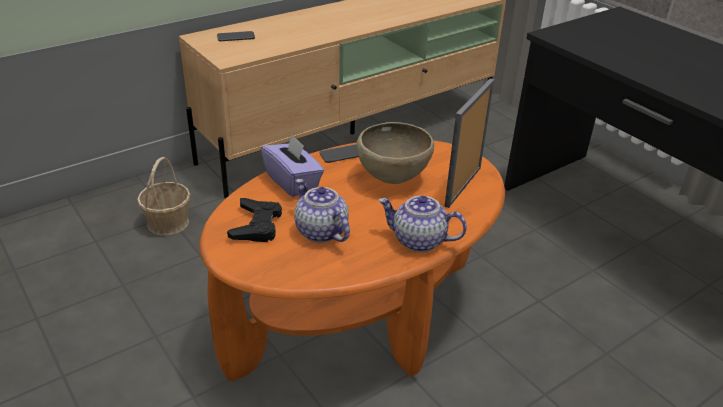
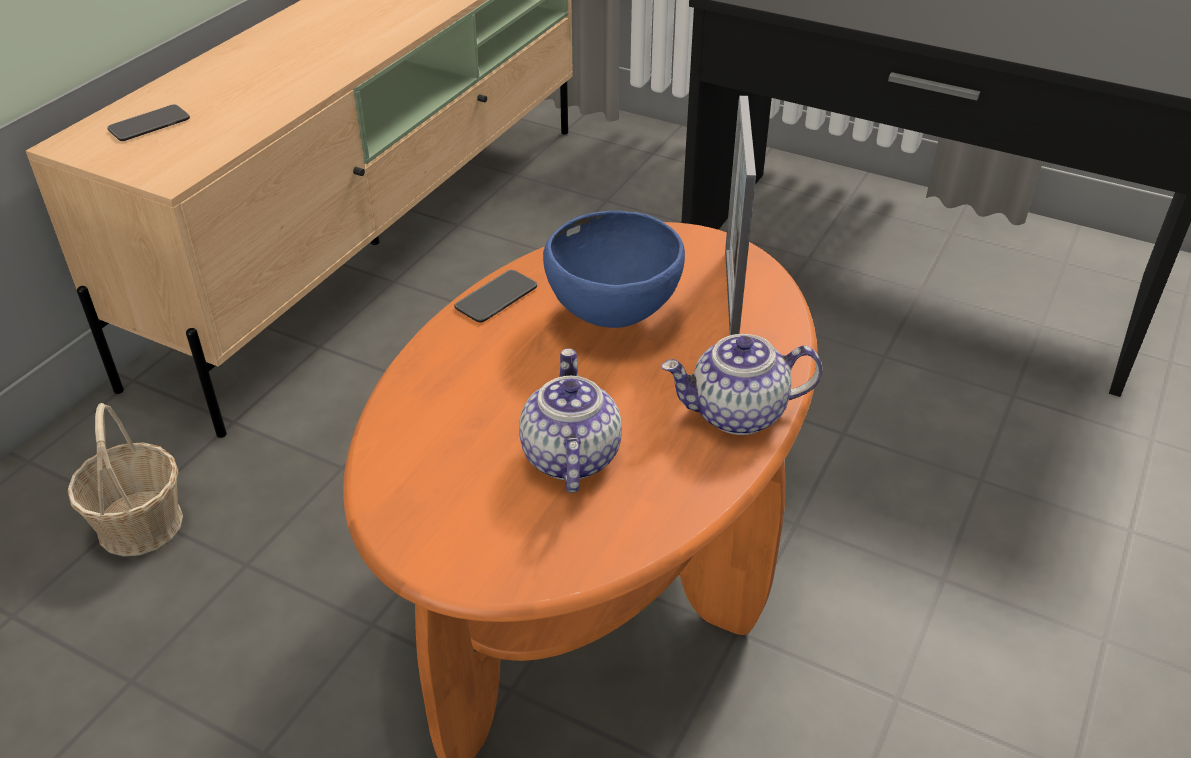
camera: 25 degrees left, 5 degrees up
(256, 225) = (450, 486): black game controller -> none
(293, 182) = (450, 379): purple tissue box -> none
(320, 231) = (569, 456): teapot -> teapot turned 60 degrees clockwise
(393, 179) = (614, 316): brown bowl -> blue bowl

